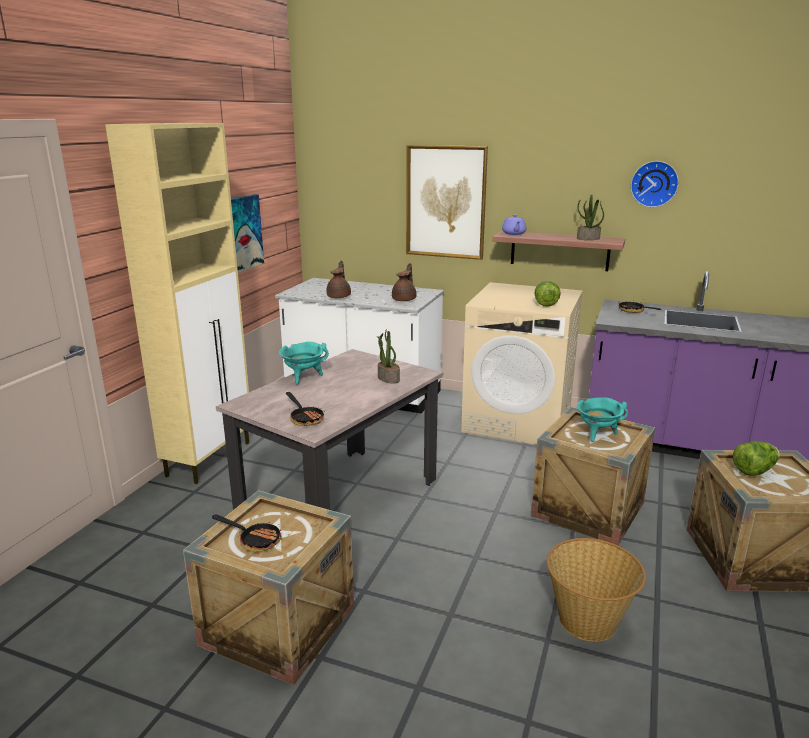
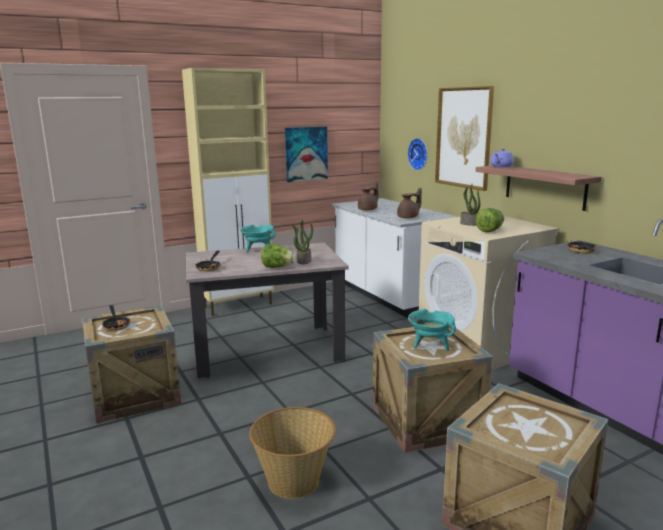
camera: 40 degrees right, 5 degrees down
(588, 239) = (557, 174): potted plant -> potted plant (470, 224)
(654, 184) = (630, 118): wall clock -> wall clock (419, 154)
(754, 471) = (519, 415): lettuce -> lettuce (277, 267)

